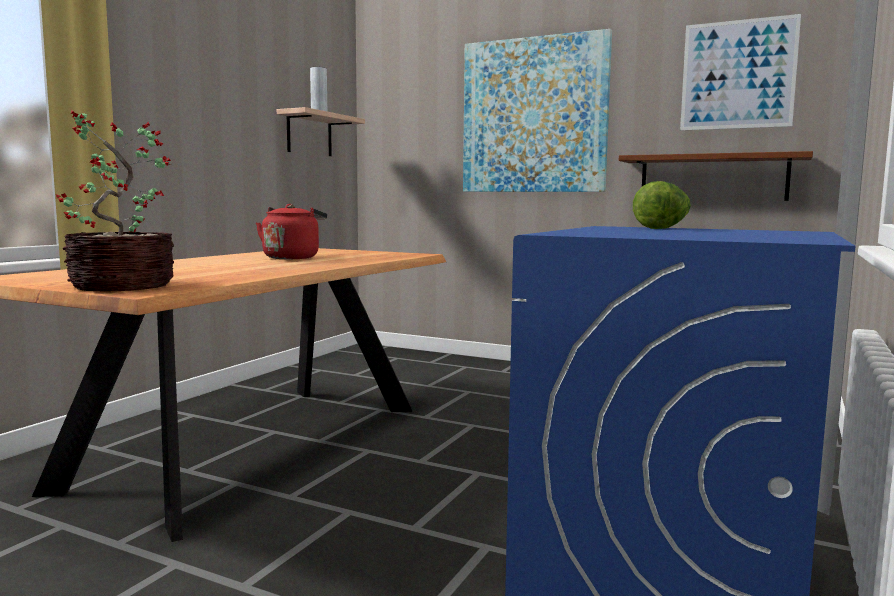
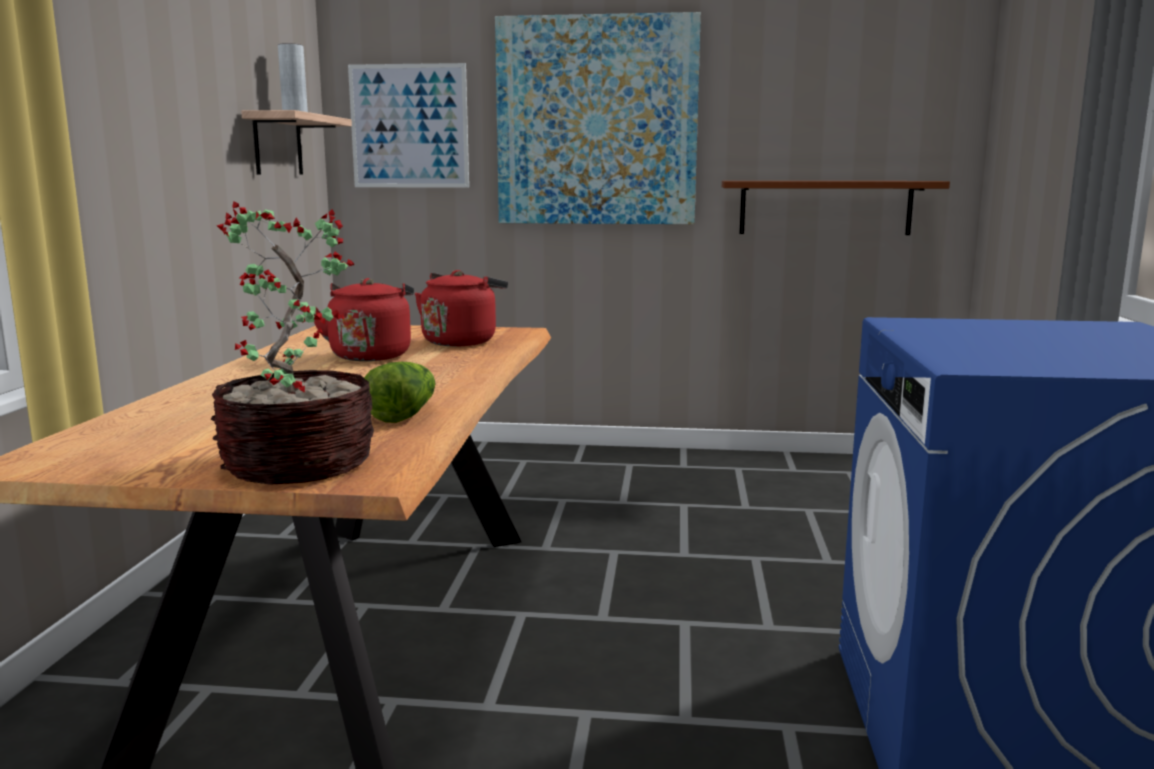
camera: 20 degrees left, 5 degrees up
(366, 256) = (461, 341): none -> red kettle
(662, 228) = (972, 325): lettuce -> lettuce (403, 415)
(738, 75) = (854, 82): picture -> picture (409, 126)

